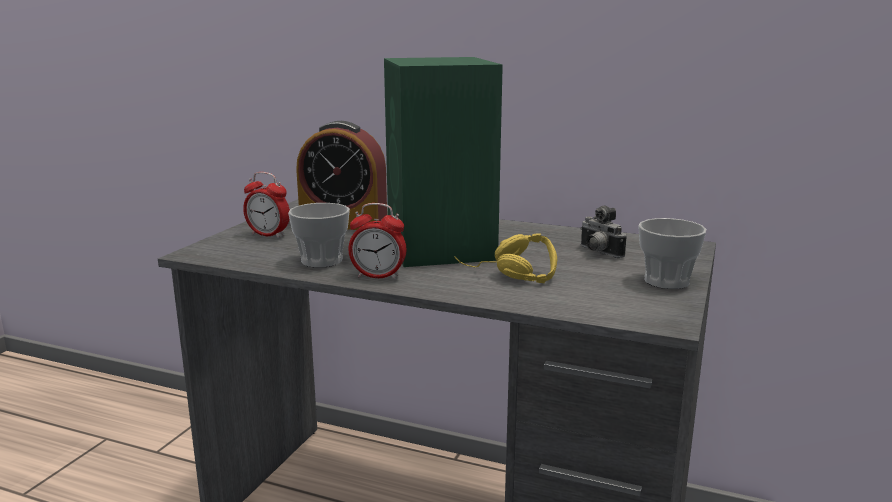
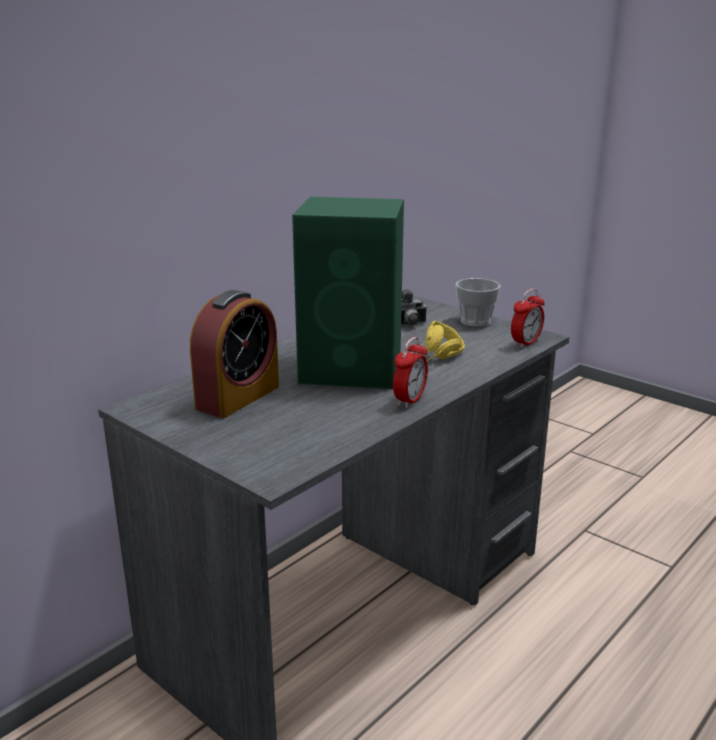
camera: 70 degrees left, 5 degrees up
(268, 235) = (242, 436): alarm clock -> alarm clock (525, 343)
(322, 261) = (351, 418): cup -> none

